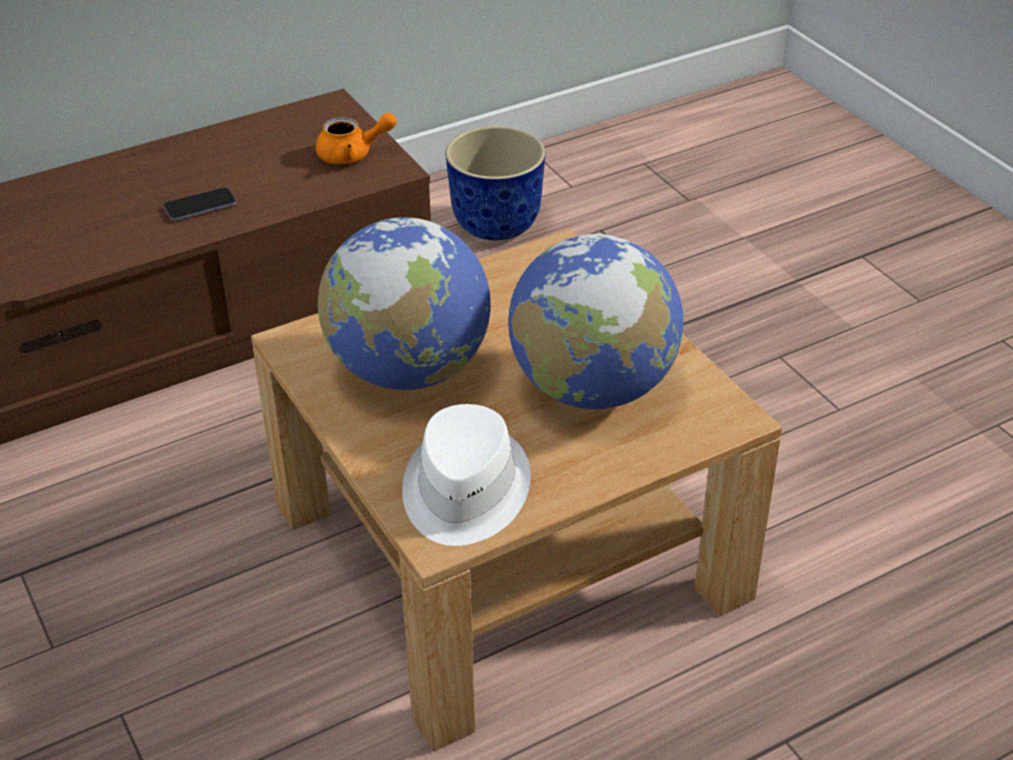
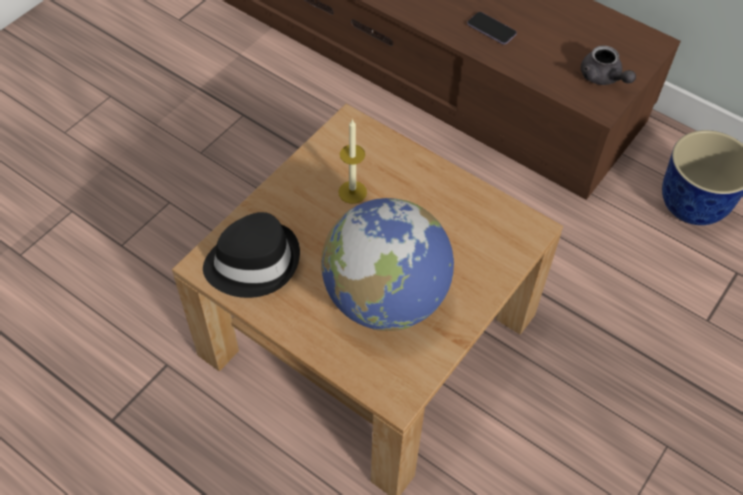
camera: 65 degrees right, 15 degrees up
(352, 154) = (603, 78): orange teapot -> grey teapot
(409, 370) = (352, 192): globe -> candle
(463, 491) = (253, 262): white hat -> black hat

